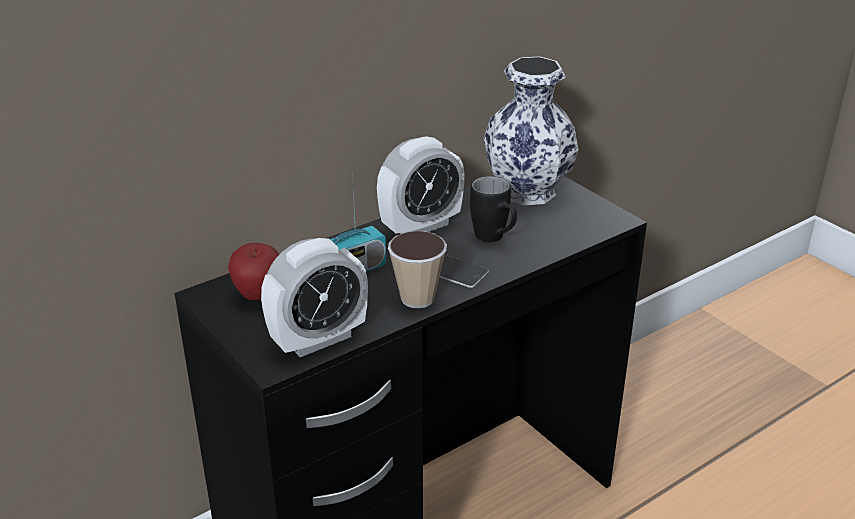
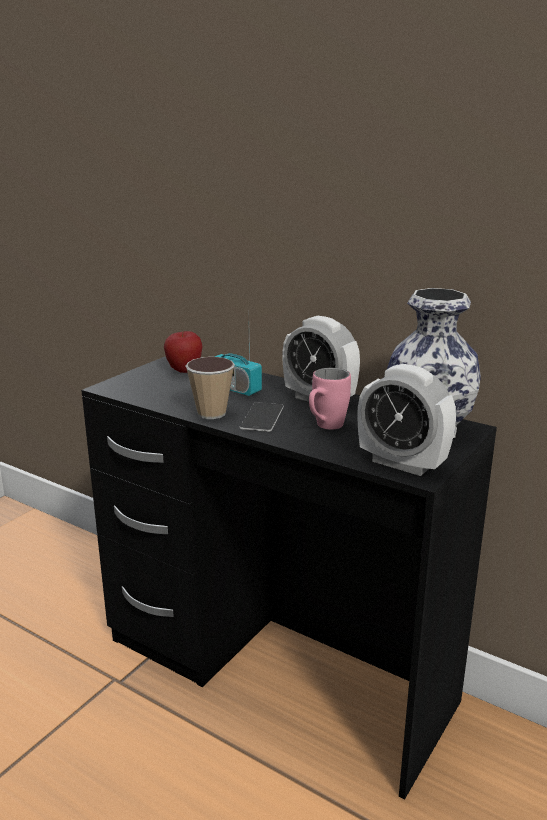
camera: 70 degrees right, 10 degrees down
(318, 339) = (141, 393): alarm clock -> alarm clock (402, 463)
(494, 239) = (325, 427): black mug -> pink mug

